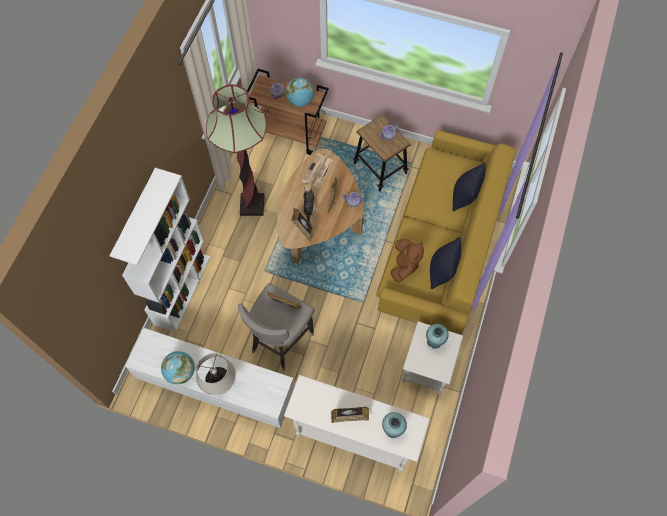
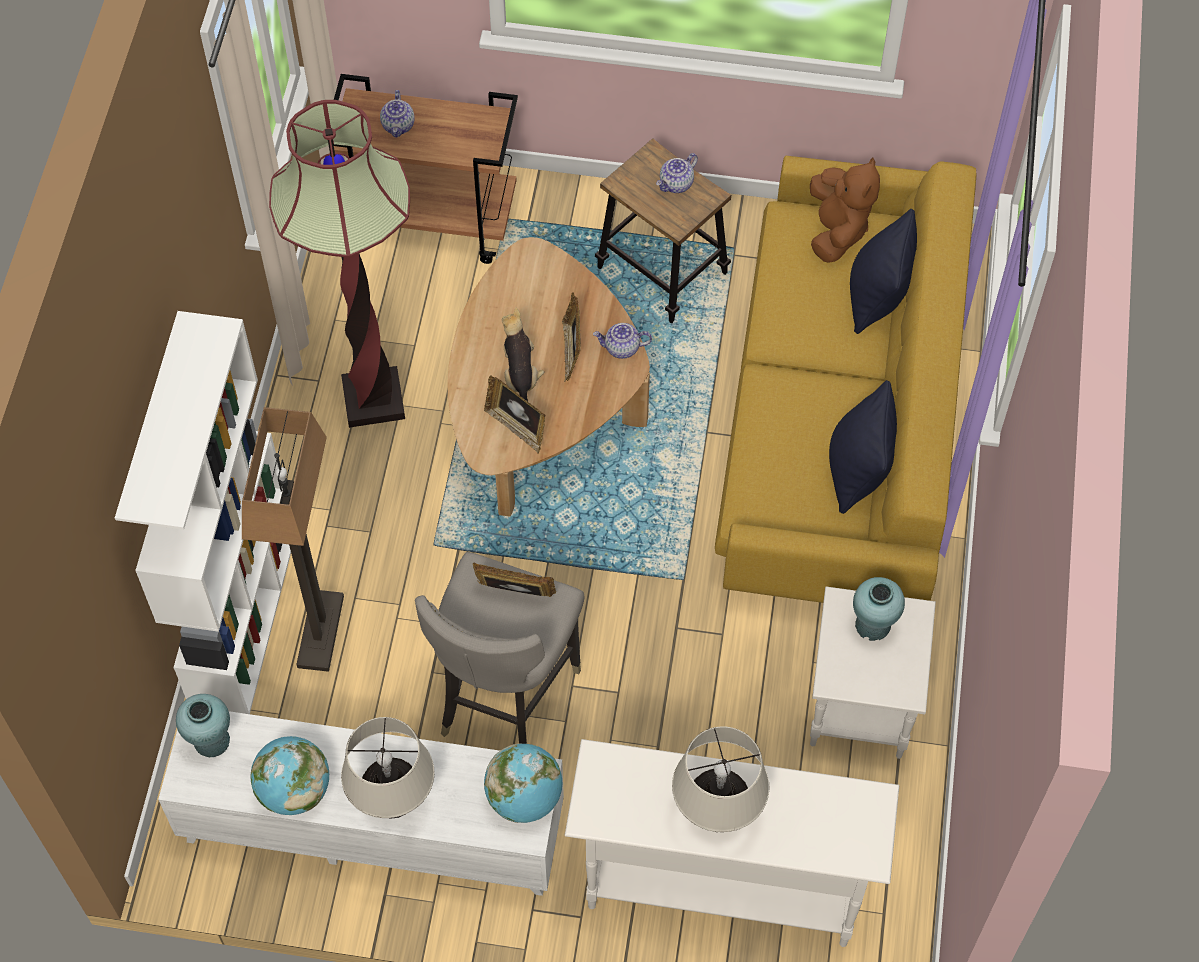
camera: 10 degrees left, 5 degrees down
(212, 300) = (321, 632): none -> floor lamp
(300, 101) = (455, 134): globe -> globe (524, 798)
(317, 171) = (523, 291): newspaper -> none
(349, 417) = (717, 813): picture frame -> beige table lamp
(392, 430) = (820, 823): turquoise vase -> turquoise vase (211, 741)
(404, 266) = (769, 472): brown plush toy -> brown plush toy (837, 230)

